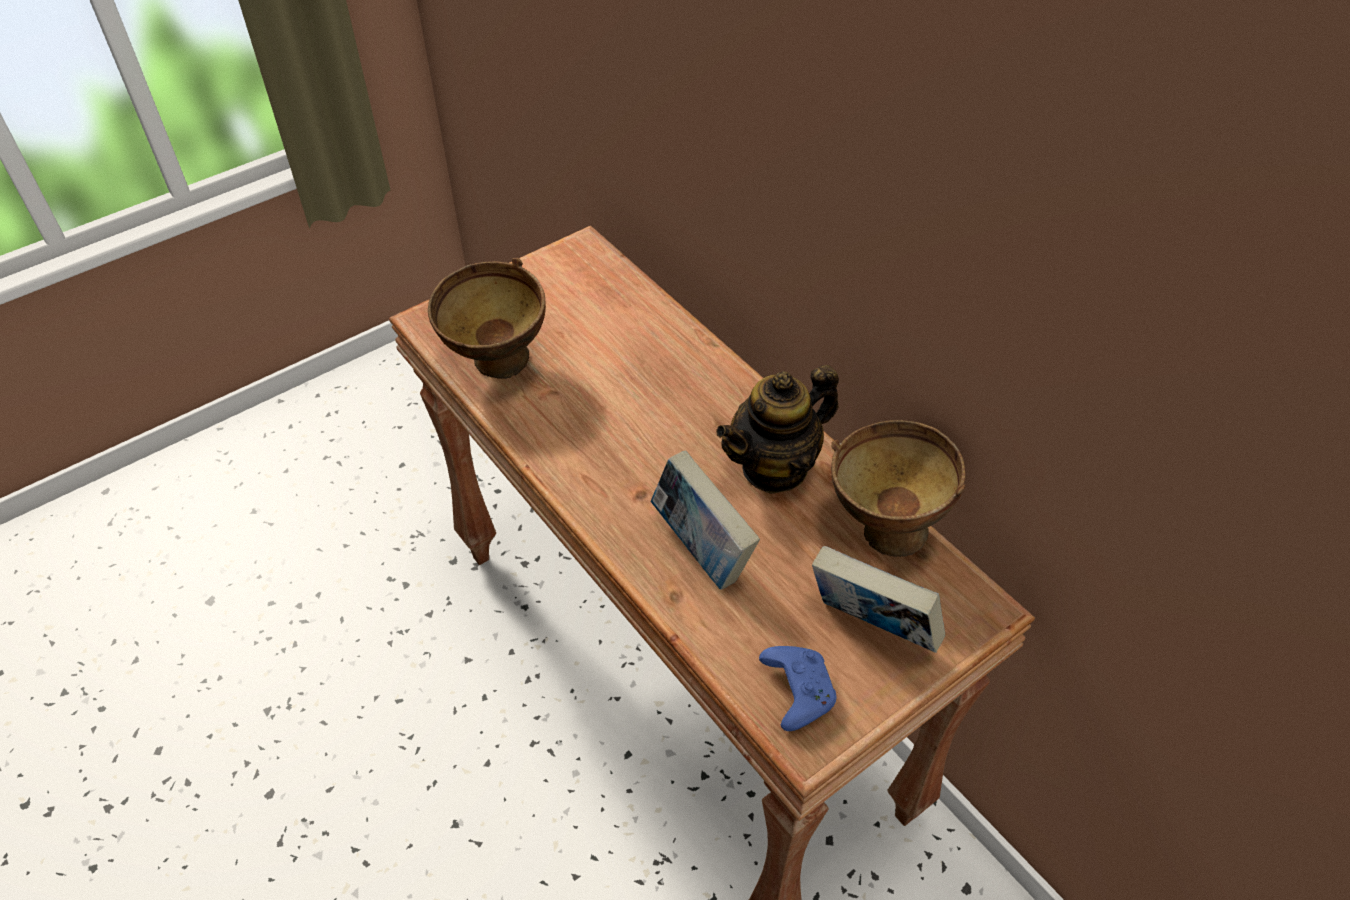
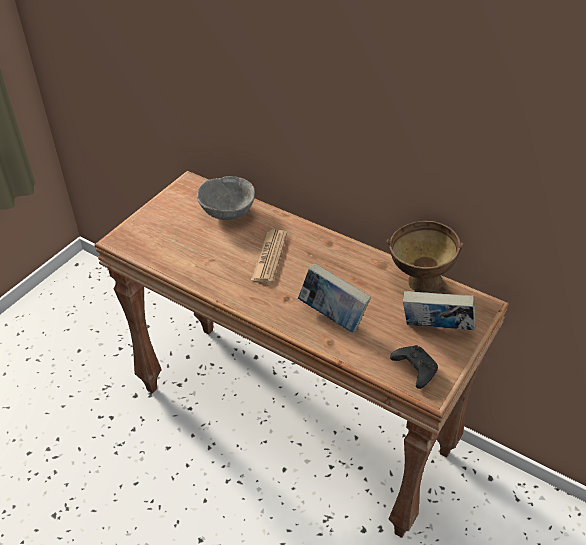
camera: 20 degrees left, 5 degrees down
(496, 368) = (172, 255): brown bowl -> none
(617, 316) = (227, 213): none -> grey bowl
(649, 411) = (269, 256): none -> newspaper
(775, 467) = (349, 267): teapot -> none
(796, 690) = (414, 369): blue game controller -> black game controller

